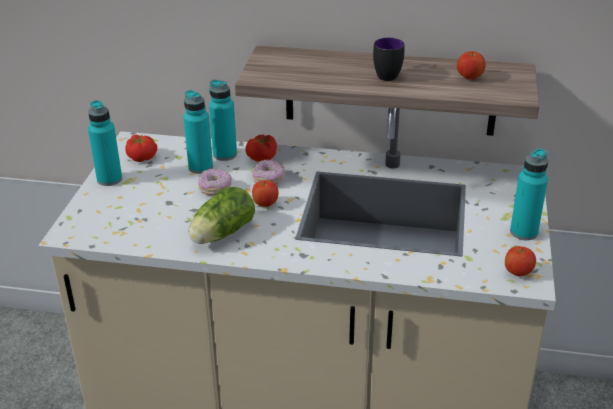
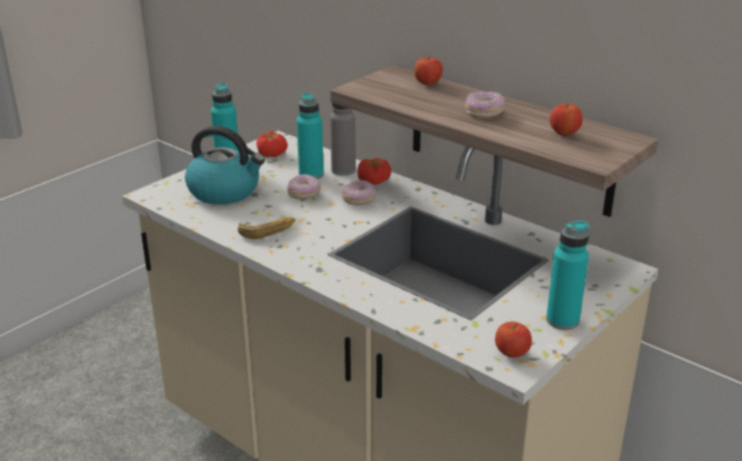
camera: 30 degrees right, 5 degrees down
(138, 208) = (225, 191): none -> kettle
(220, 234) = (267, 231): lettuce -> banana
(225, 154) = (343, 170): turquoise bottle -> grey bottle
(265, 204) = (332, 219): apple -> apple (427, 84)
(389, 74) = (484, 113): mug -> donut

